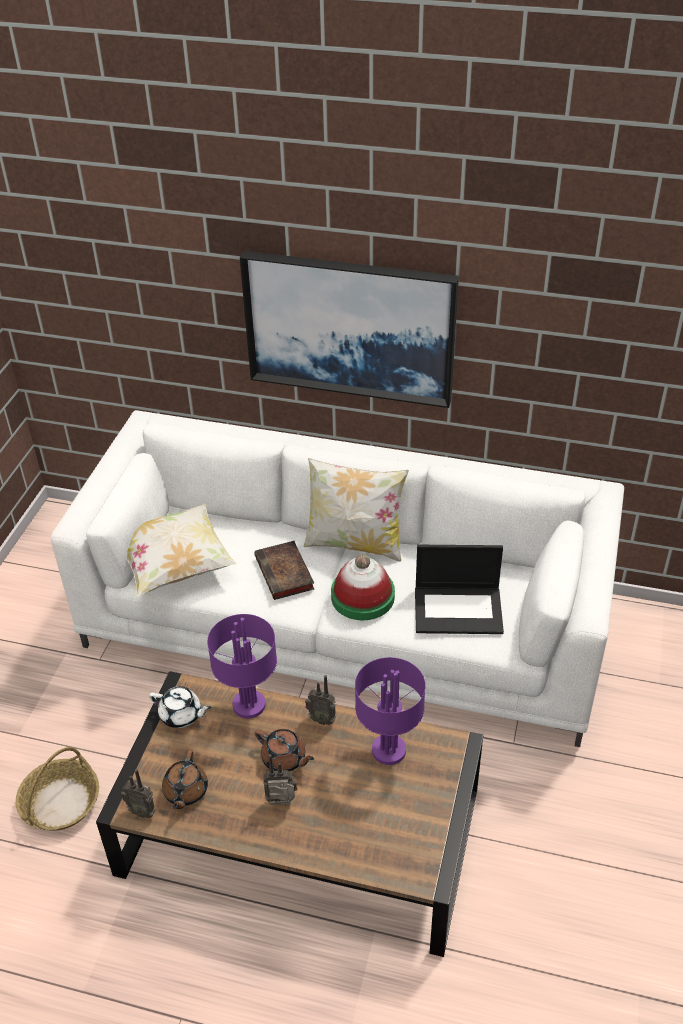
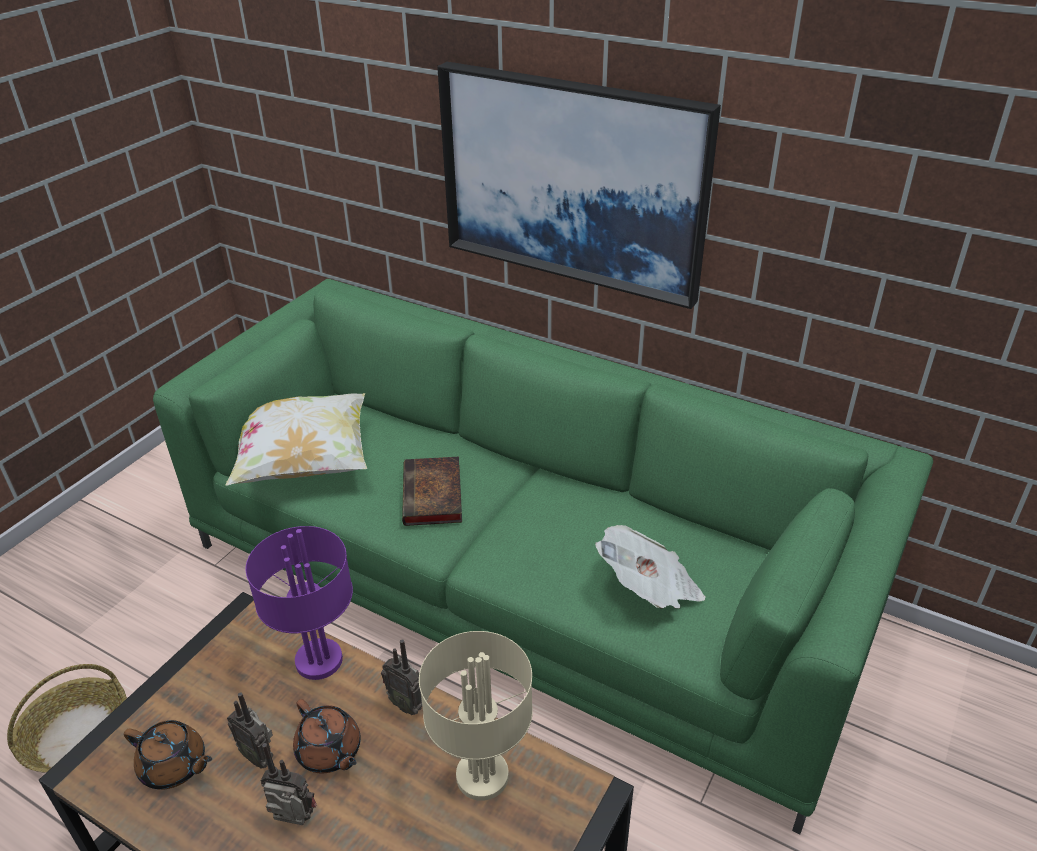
camera: 15 degrees right, 5 degrees down
(142, 811) = (104, 780): radio -> radio (259, 755)
(181, 715) = (226, 654): white teapot -> none
(185, 791) = (174, 766): brown teapot -> brown teapot turned 90 degrees counterclockwise
(345, 623) = (522, 582): white sofa -> green sofa
(355, 543) = (540, 476): pillow -> none
(362, 596) = (522, 544): hat -> none
(387, 750) = (480, 776): purple table lamp -> beige table lamp
(459, 609) = (649, 588): laptop -> newspaper

